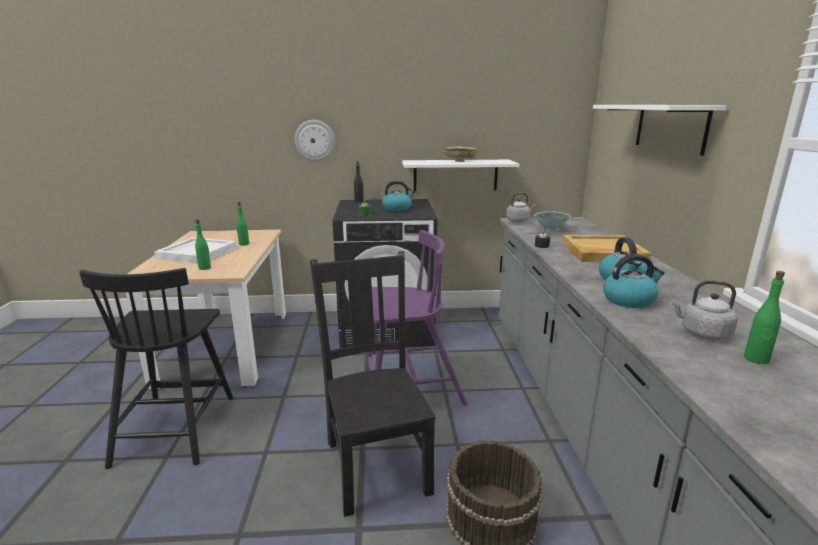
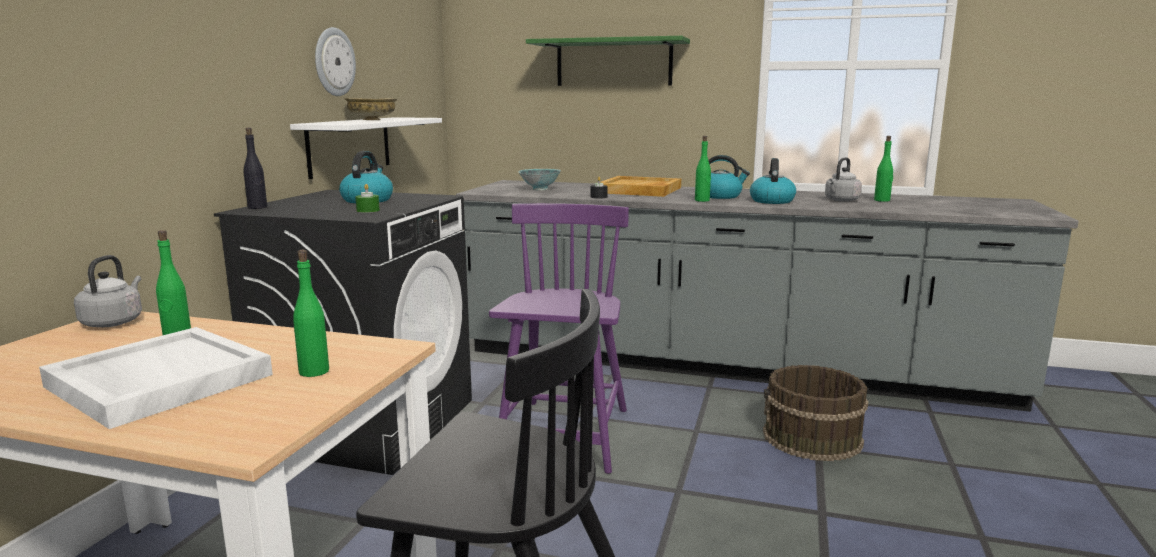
camera: 70 degrees left, 5 degrees down
(315, 140) = (154, 86): wall clock -> wall clock (333, 62)
(376, 463) = (713, 485): black chair -> none
(519, 220) = (482, 191): grey kettle -> grey kettle (114, 322)
(581, 275) = (702, 200): none -> green bottle
(670, 127) = (614, 63): white shelf -> green shelf

